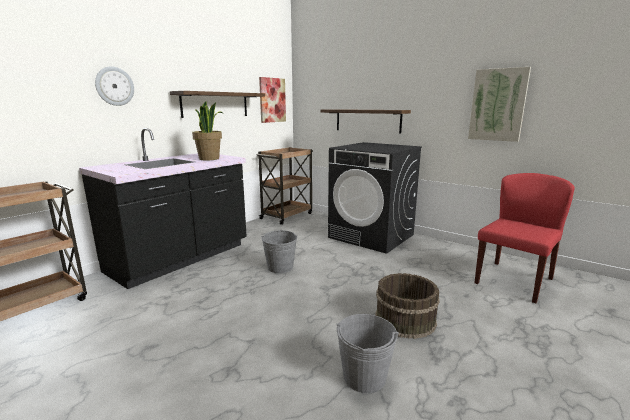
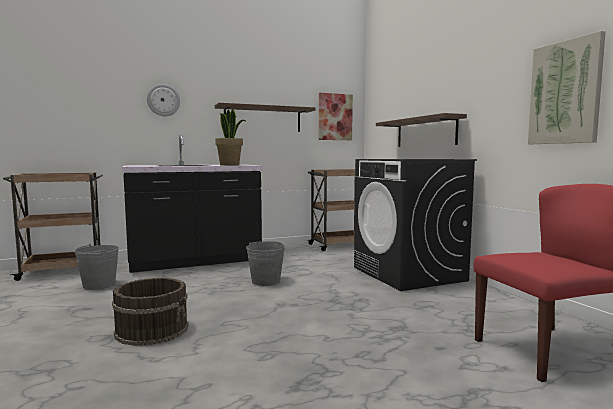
camera: 30 degrees right, 10 degrees down
(364, 377) = (199, 376): grey bucket -> grey bucket (99, 285)
(404, 319) = (320, 347): brown bucket -> brown bucket (152, 329)

